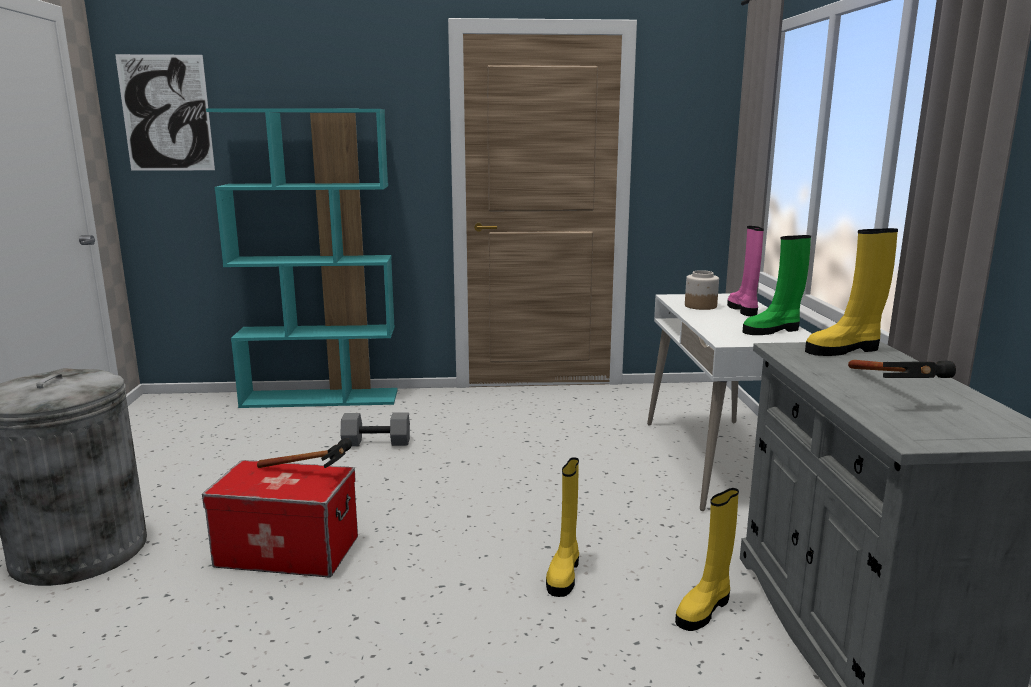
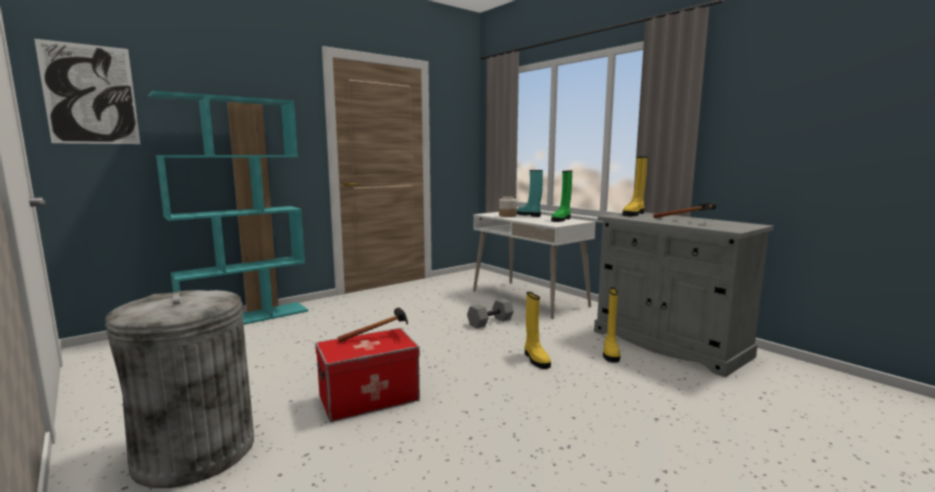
camera: 35 degrees left, 5 degrees down
(377, 442) = (331, 331): grey dumbbell -> grey dumbbell (490, 322)
(743, 310) = (529, 215): pink boot -> turquoise boot

